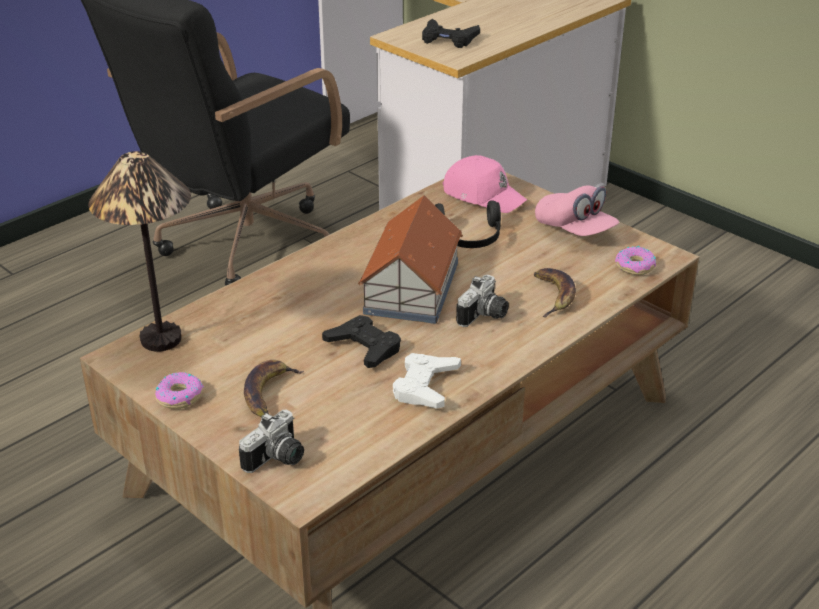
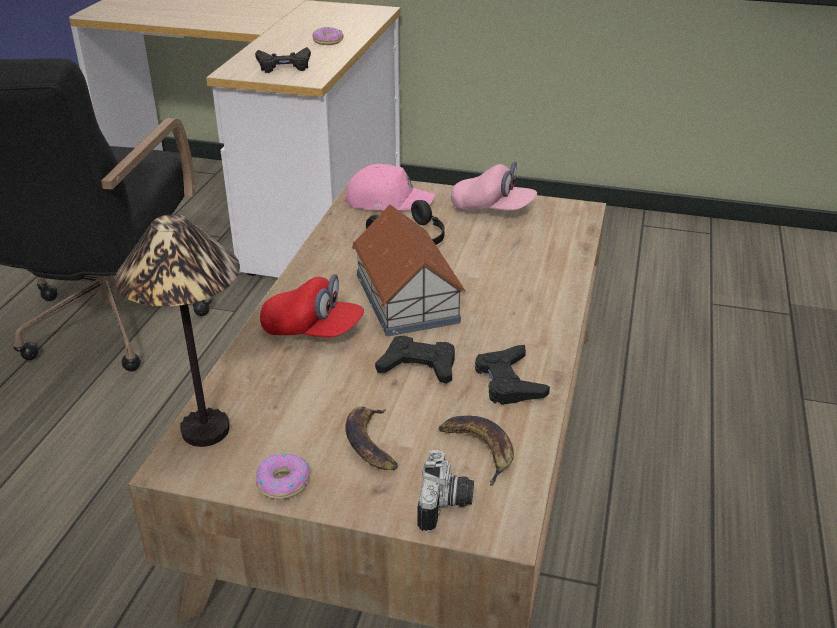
camera: 30 degrees left, 0 degrees up
(309, 290) = (312, 330): none -> red cap
(425, 386) = (508, 382): white game controller -> black game controller
(485, 316) = (495, 302): camera -> none
(554, 295) = (532, 267): banana -> banana (479, 450)
(635, 266) = (569, 224): donut -> donut (328, 41)

